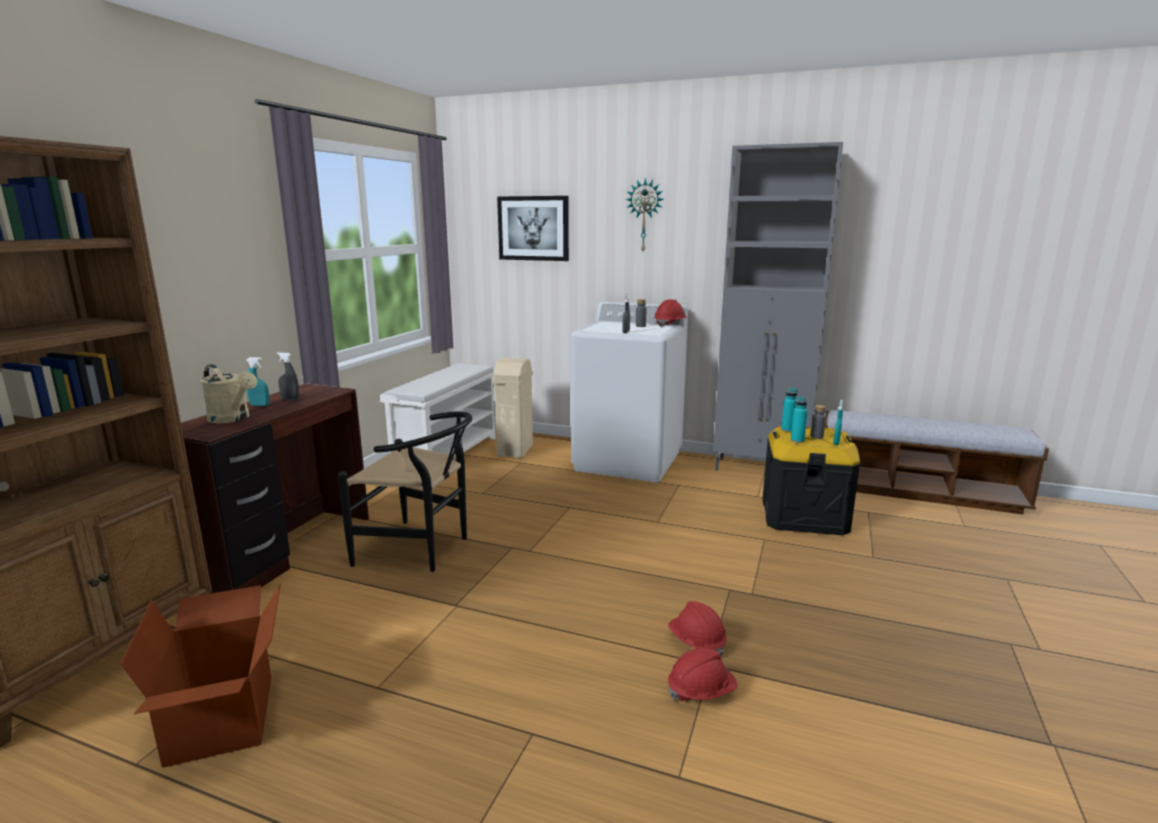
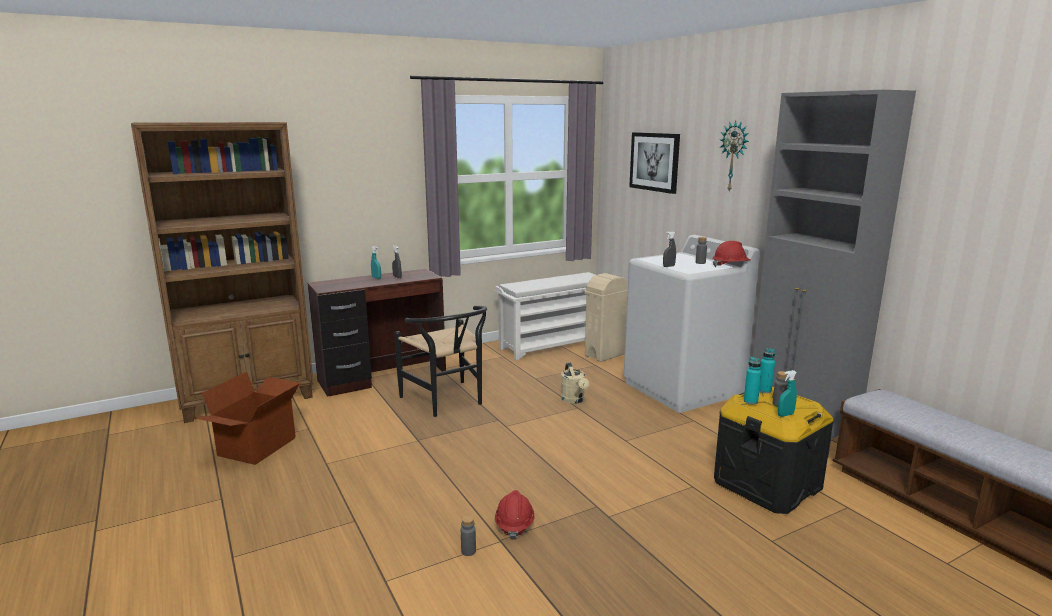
camera: 40 degrees right, 0 degrees up
(233, 419) = (350, 283): beige watering can -> beige watering can (574, 400)
(701, 692) = (468, 551): red hard hat -> grey bottle

